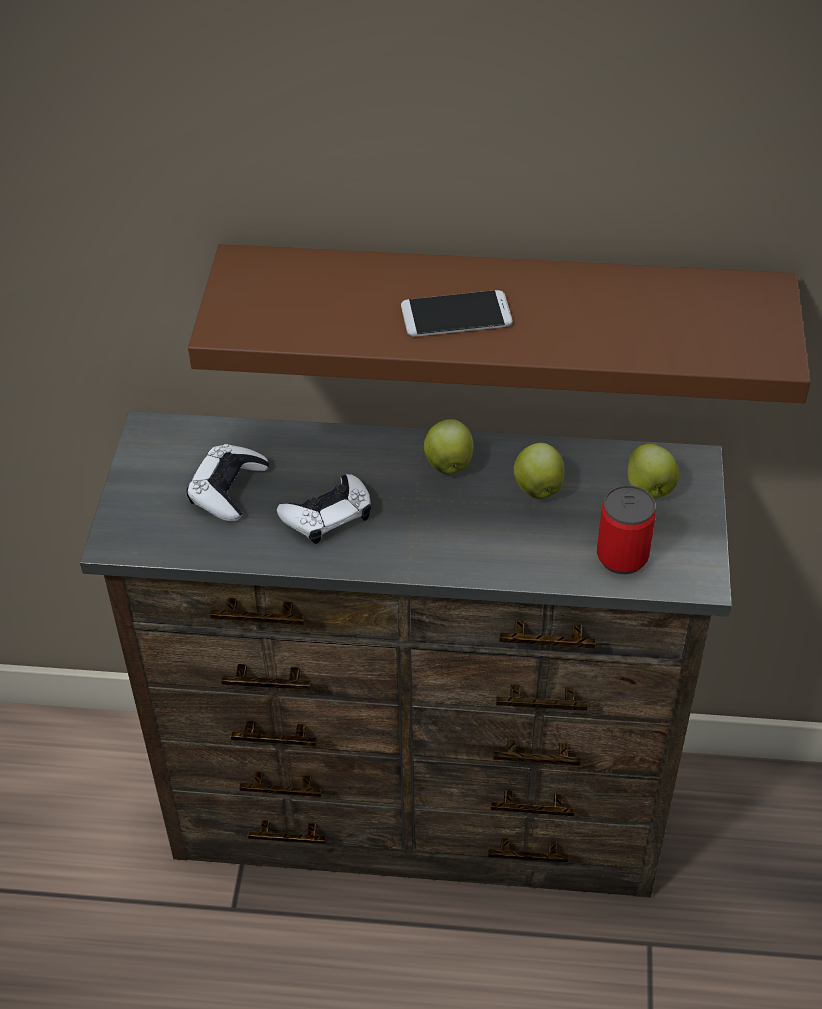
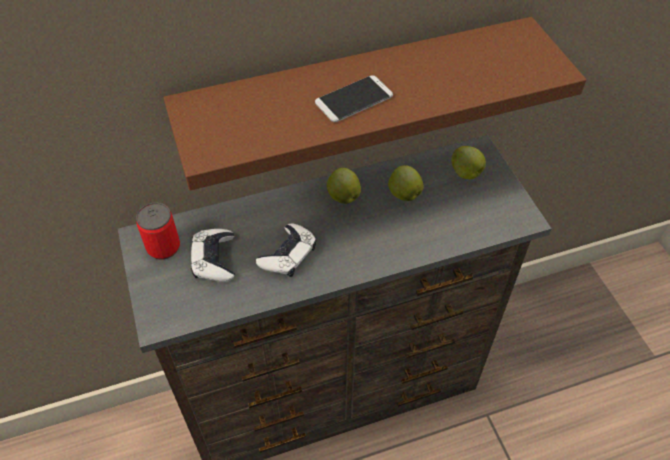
camera: 25 degrees left, 5 degrees up
(622, 556) = (476, 220): can -> can (163, 247)

